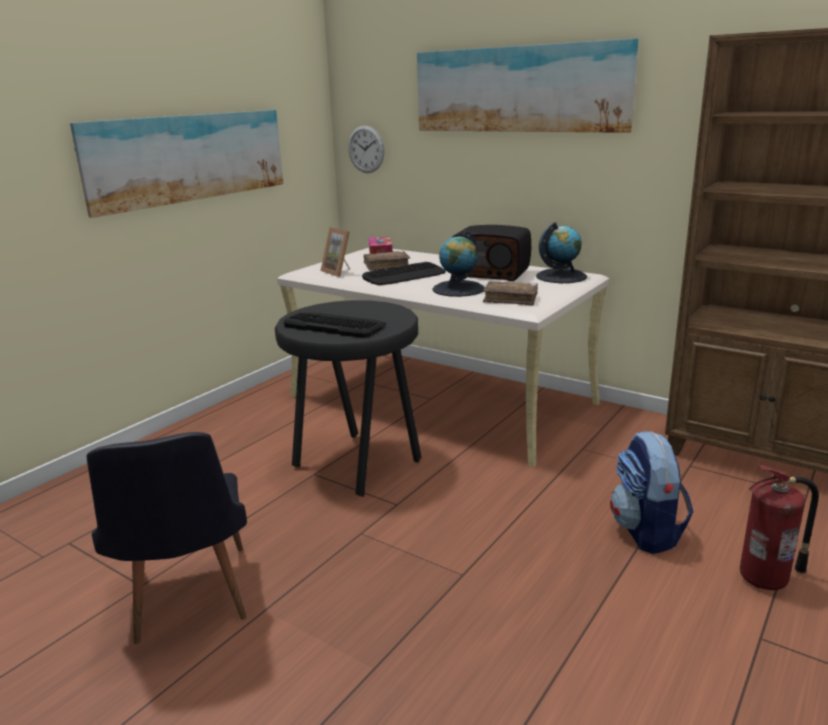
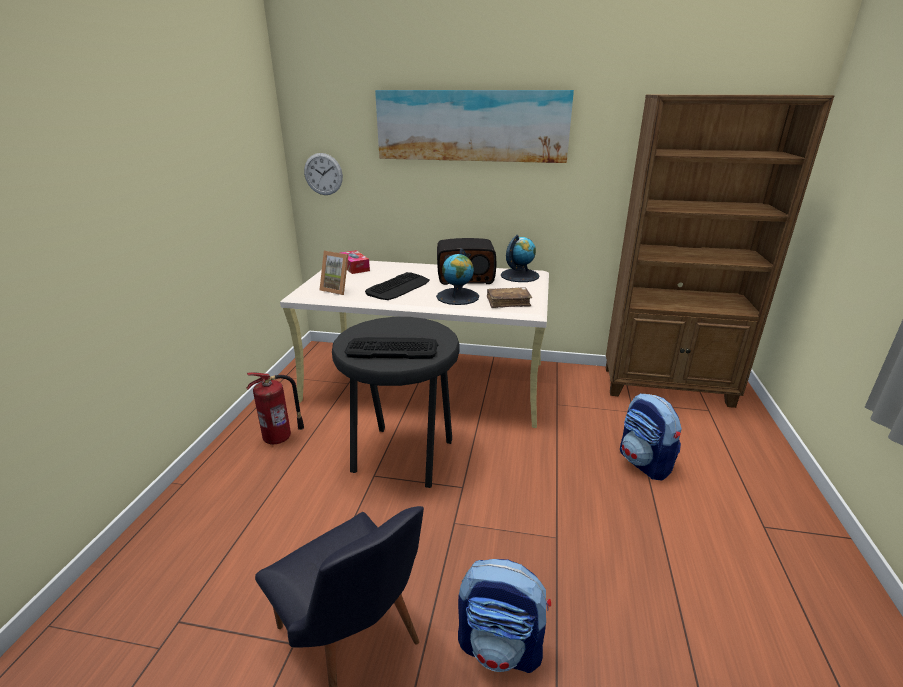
camera: 25 degrees left, 5 degrees up
(188, 157) = (182, 195): picture -> none
(319, 647) = (501, 647): none -> backpack
(386, 266) = (372, 279): brown book -> none
(767, 579) = (735, 480): fire extinguisher -> fire extinguisher (279, 438)

